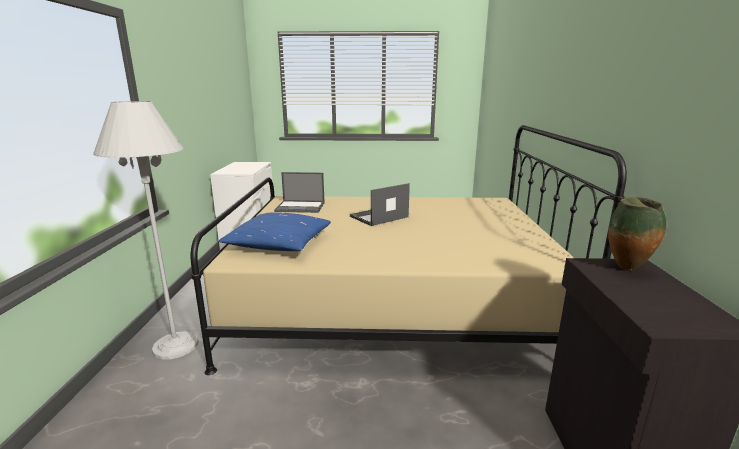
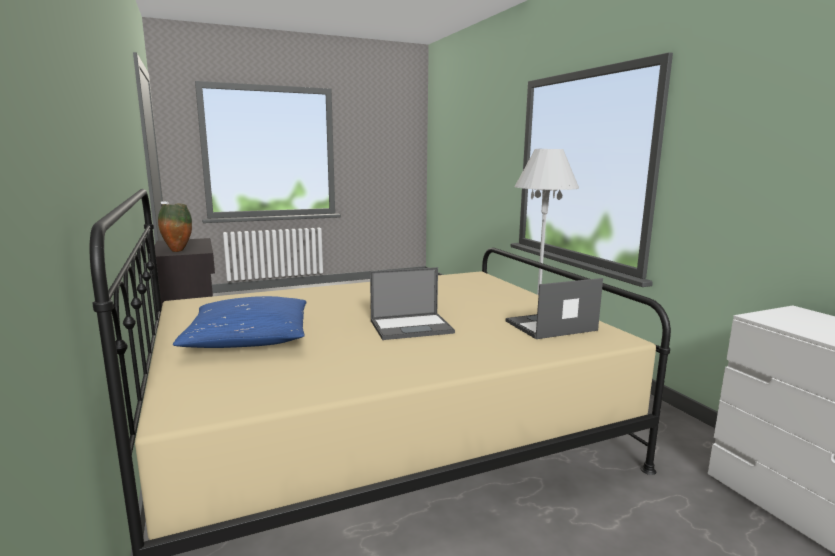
camera: 155 degrees right, 5 degrees down
(279, 244) = (467, 287): blue pillow -> blue pillow (249, 339)
(378, 217) = (412, 327): laptop -> laptop turned 45 degrees clockwise

